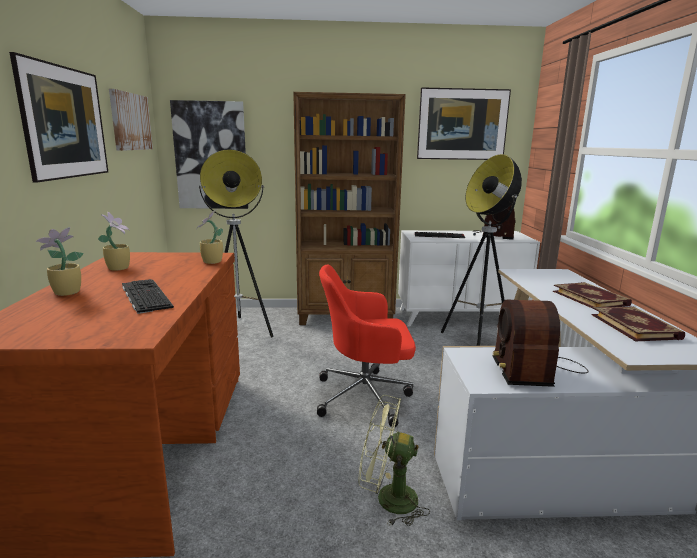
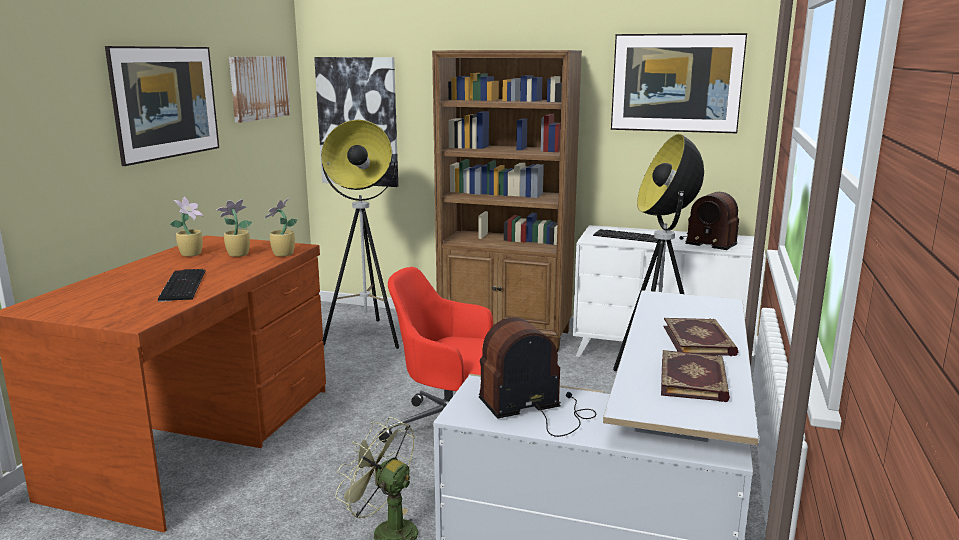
camera: 20 degrees right, 0 degrees up
(66, 293) = (123, 275): potted plant -> potted plant (237, 254)
(533, 368) = (537, 409): radio -> radio turned 45 degrees clockwise

